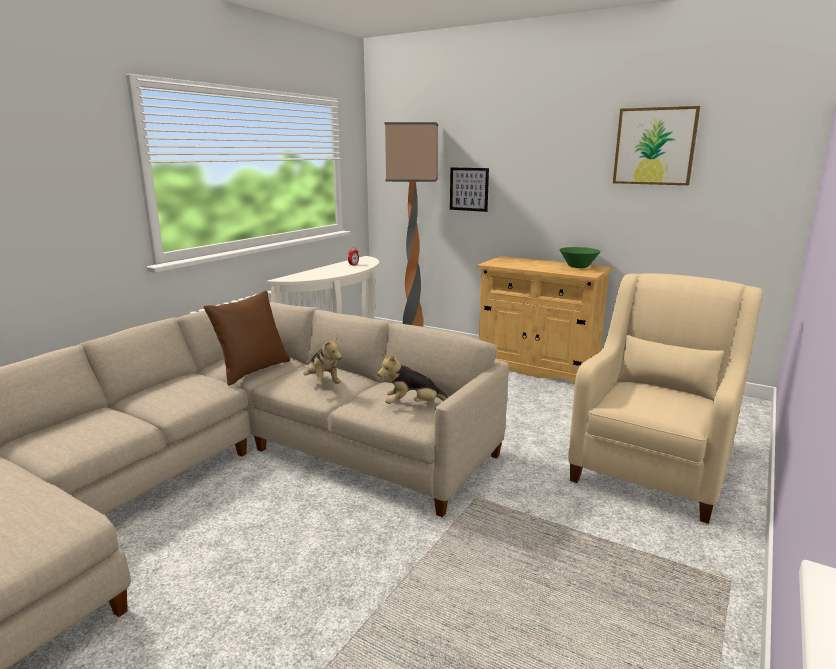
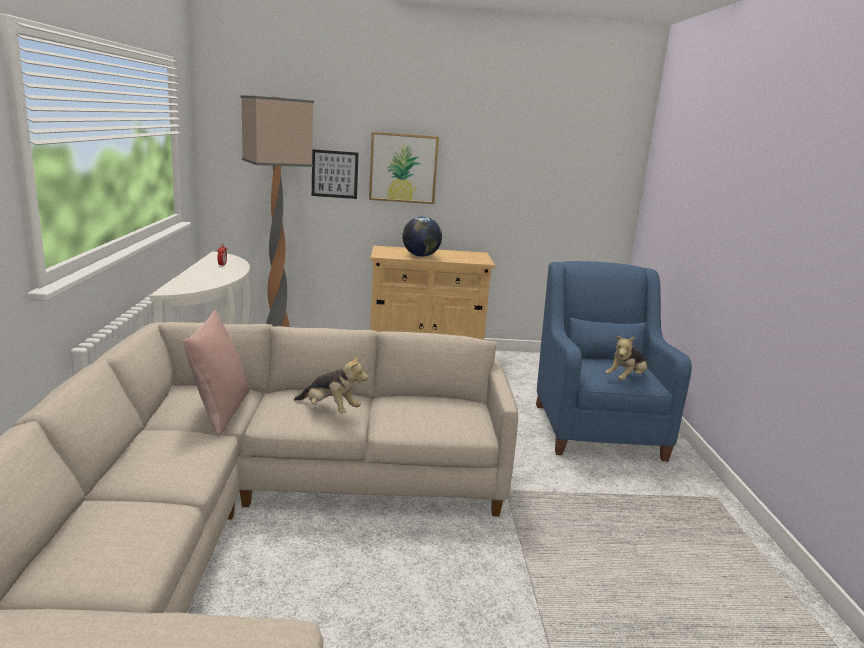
camera: 35 degrees left, 0 degrees up
(252, 370) = (220, 412): brown pillow -> pink pillow
(413, 405) = (444, 414): plush toy -> plush toy (626, 379)
(529, 266) = (421, 256): none -> globe
(578, 266) = (462, 254): green bowl -> none
(653, 466) = (595, 427): beige armchair -> blue armchair
(654, 146) = (523, 142): picture -> picture (403, 168)

